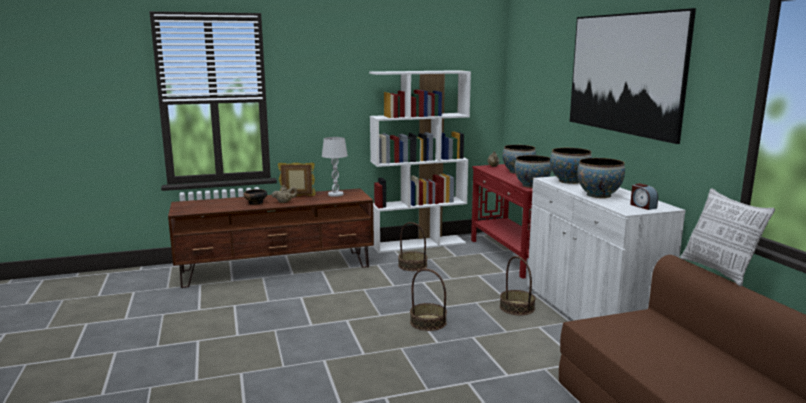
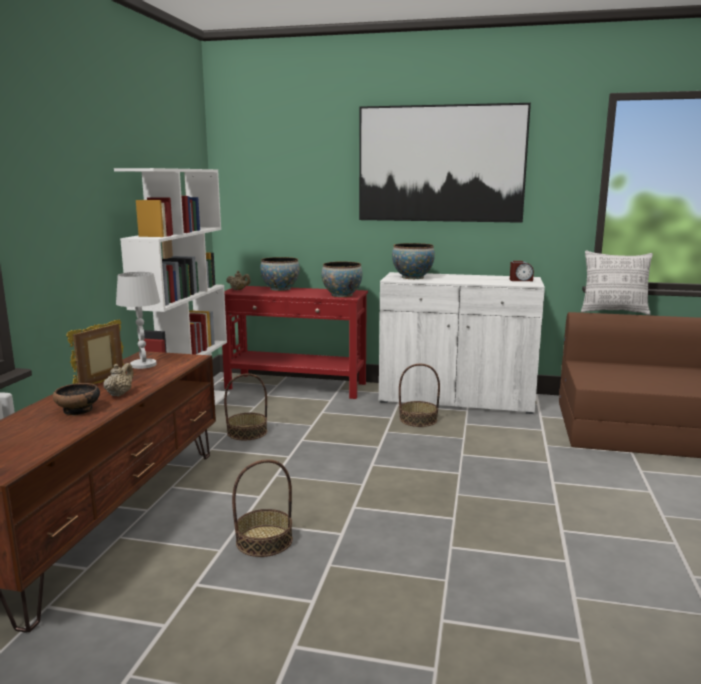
camera: 60 degrees left, 0 degrees up
(428, 322) = (409, 465): basket -> basket (264, 540)
(598, 195) = (473, 280): bowl -> none

